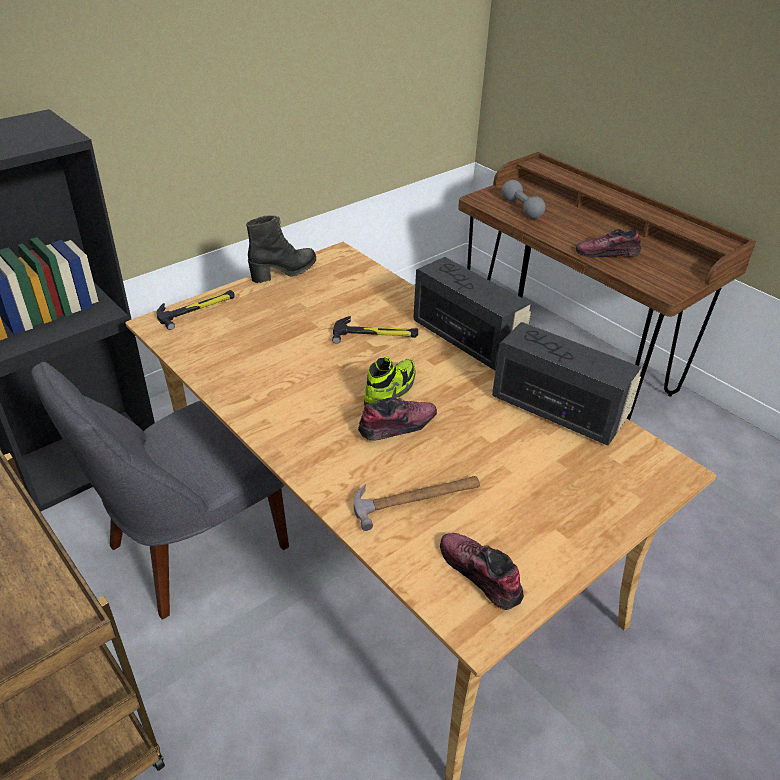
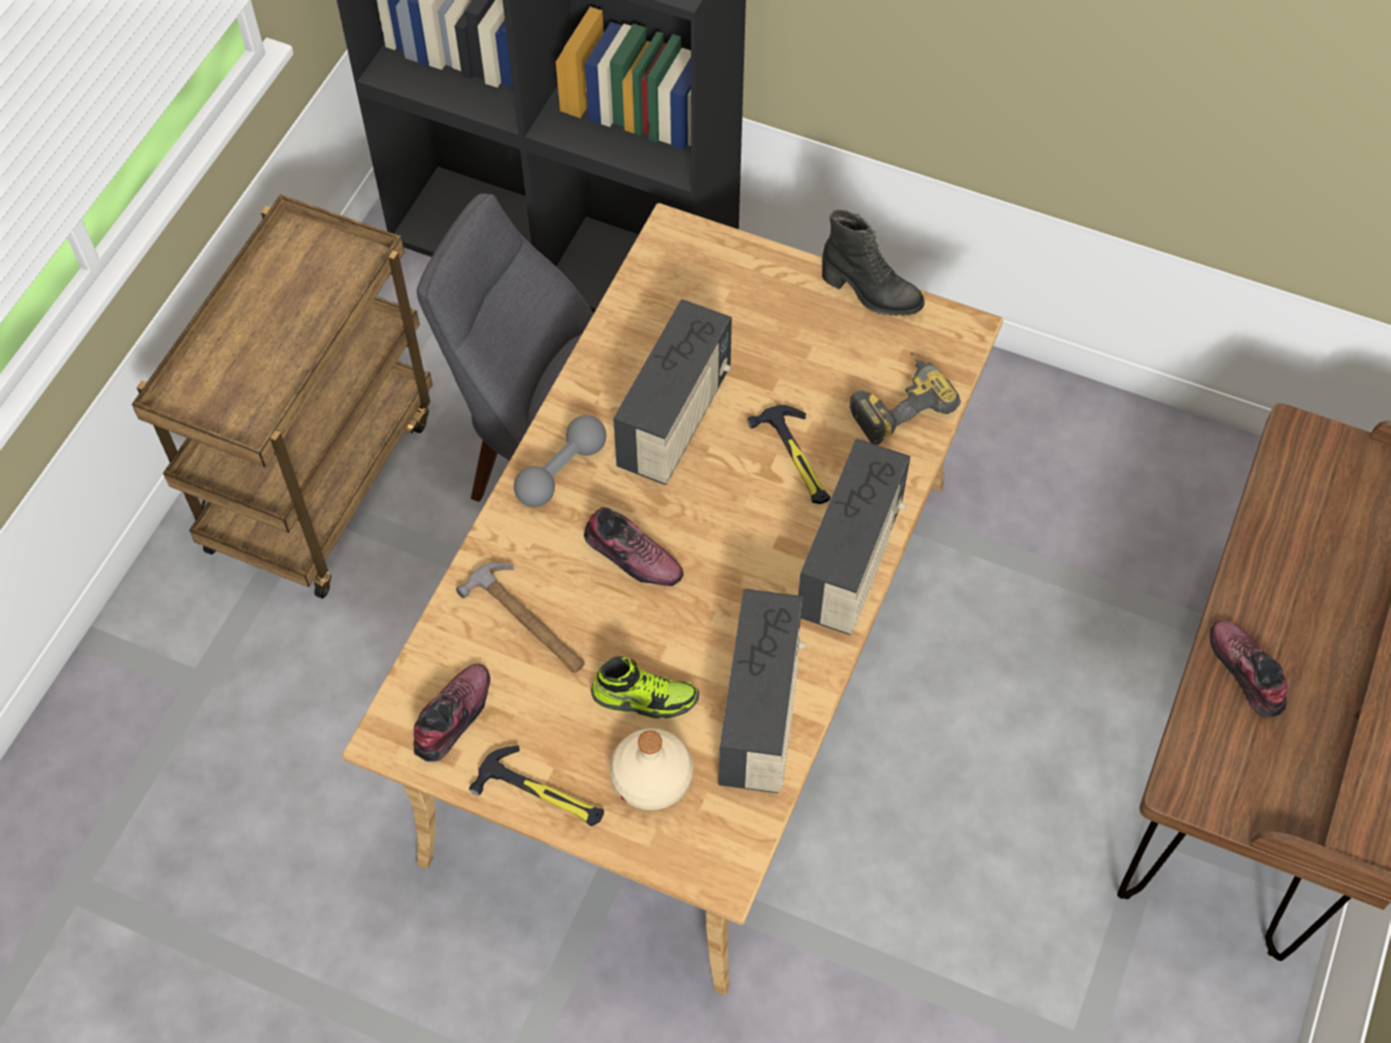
camera: 65 degrees right, 20 degrees up
(197, 309) = (725, 253): hammer -> hammer (542, 793)
(304, 370) = (675, 420): none -> radio
(368, 288) = (898, 403): none -> power drill
(390, 392) = (689, 523): shoe -> shoe (645, 698)
(521, 208) = (1310, 504): grey dumbbell -> grey dumbbell (561, 471)
(586, 479) = (651, 778): none -> beige bottle

